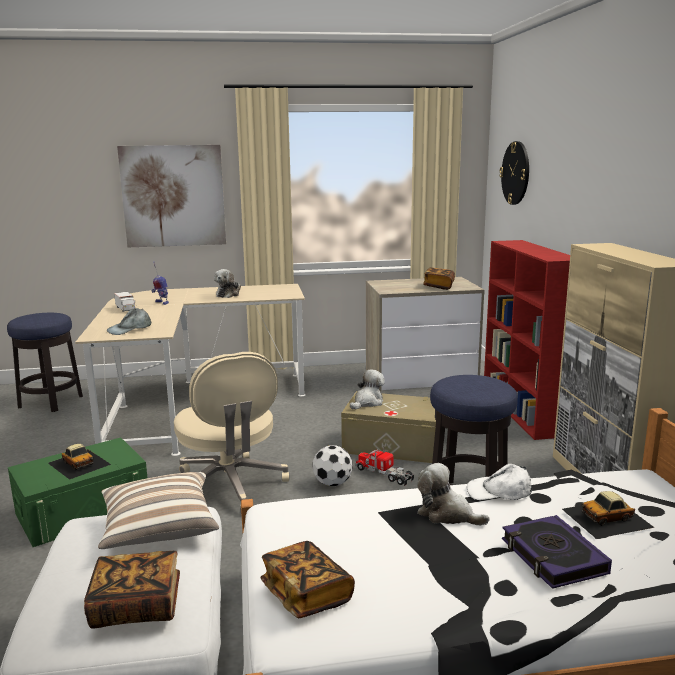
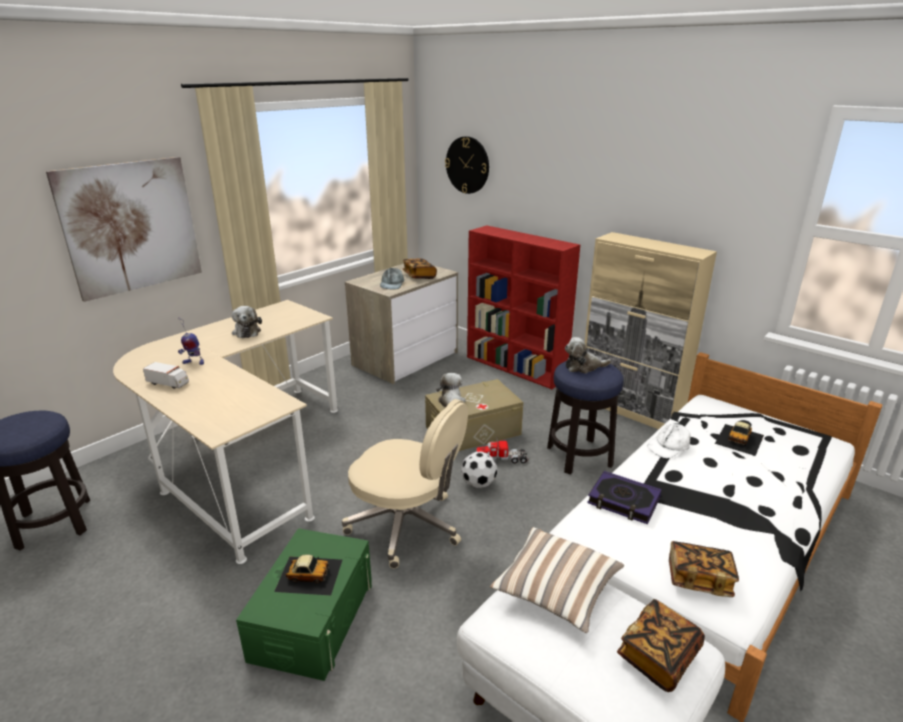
camera: 40 degrees left, 10 degrees up
(130, 329) = (238, 409): grey cap -> grey cap (392, 284)
(447, 514) = (670, 477): plush toy -> plush toy (583, 367)
(553, 557) = (757, 478): book -> book (623, 501)

